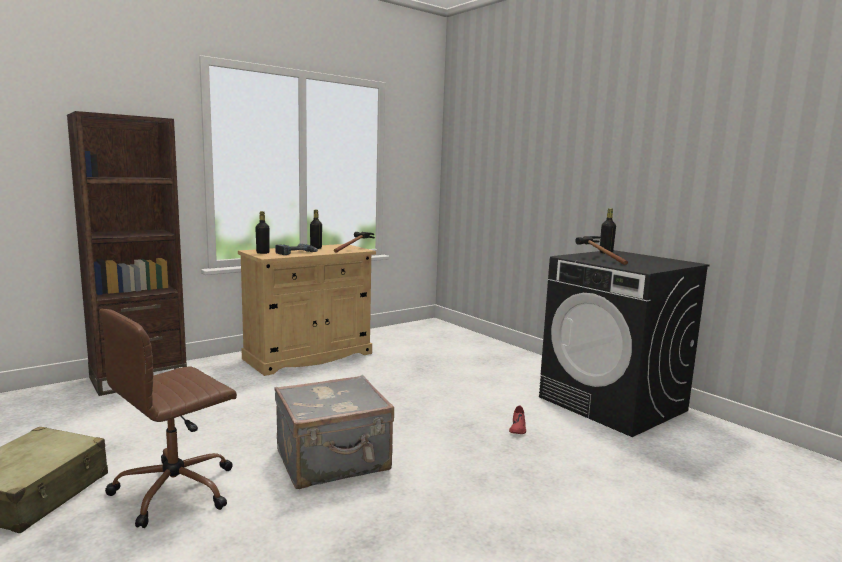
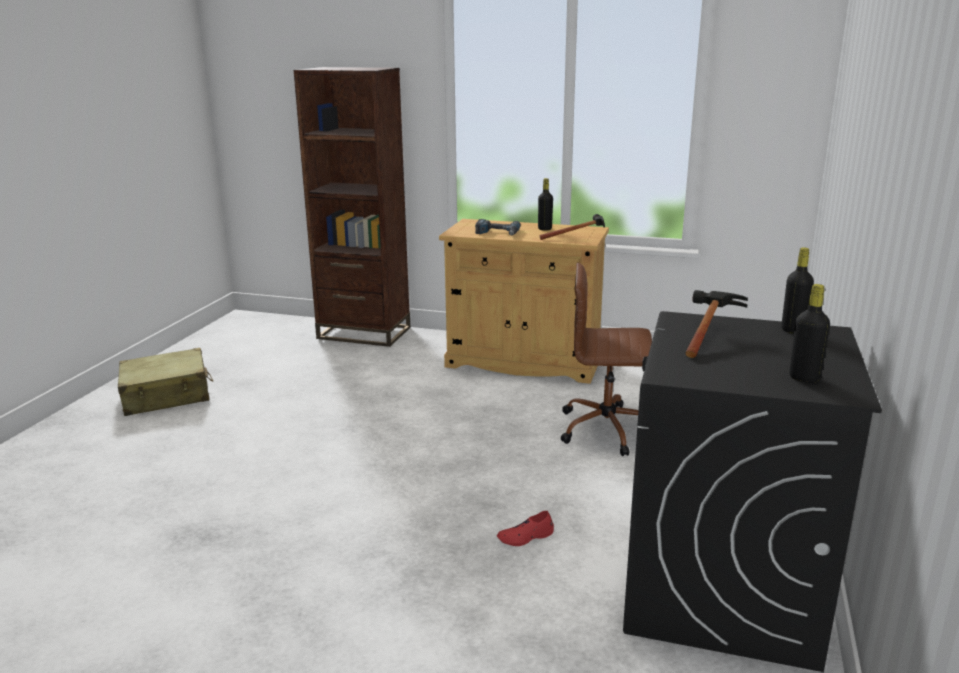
camera: 55 degrees right, 10 degrees up
(177, 489) = (214, 432): brown office chair -> brown office chair (608, 429)
(263, 253) = (468, 226): black bottle -> black bottle (804, 378)
(333, 461) = (320, 468): grey suitcase -> none

